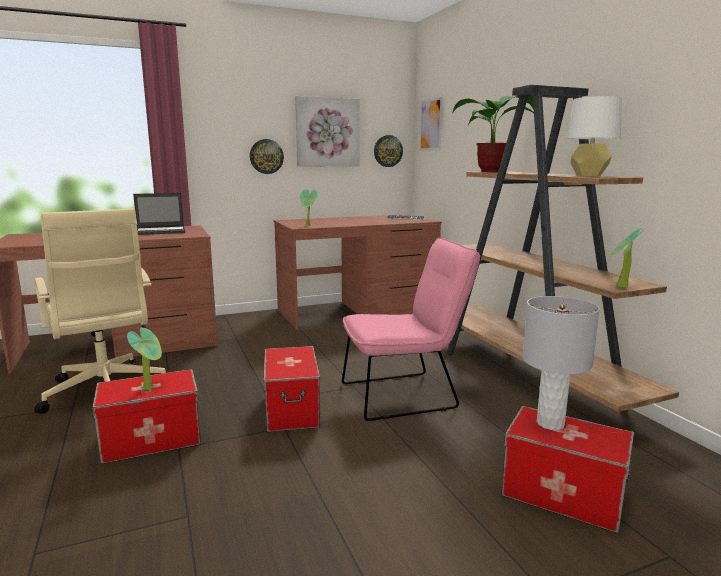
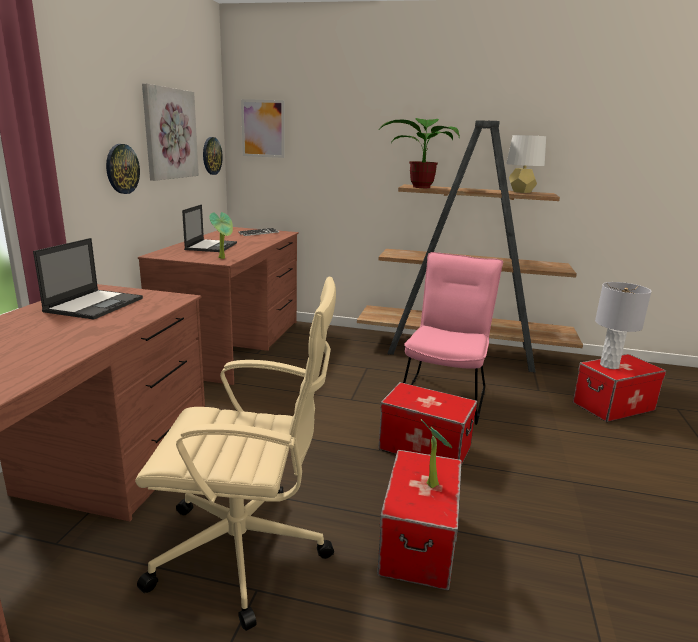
camera: 55 degrees left, 5 degrees up
(334, 221) = (211, 246): none -> laptop
(620, 287) = (565, 269): potted plant -> none

